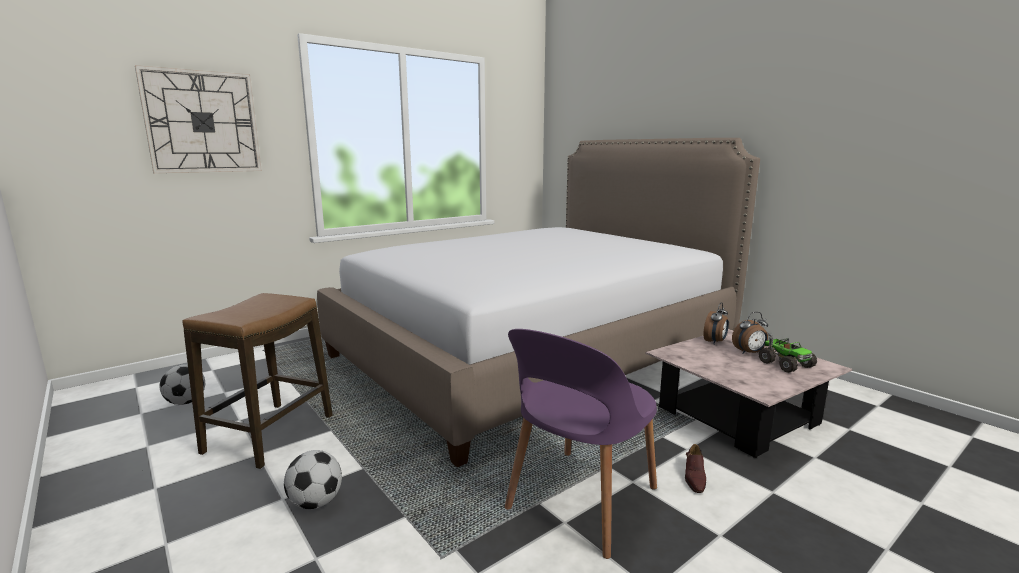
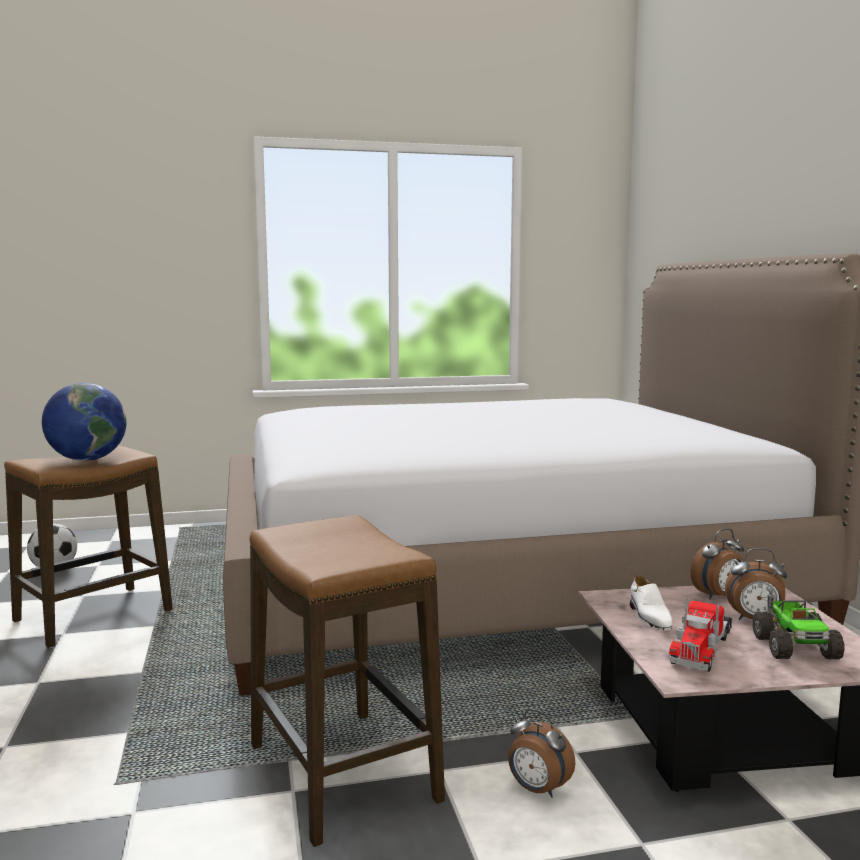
camera: 25 degrees right, 5 degrees down
(202, 122) = (134, 247): wall clock -> none
(261, 308) = (87, 459): none -> globe
(315, 502) = (61, 694): football -> none
(580, 501) = (341, 772): purple chair -> stool
(694, 477) = (537, 790): brown shoe -> alarm clock
(701, 361) = (649, 617): none -> white shoe
(748, 373) = (701, 647): none -> toy truck

